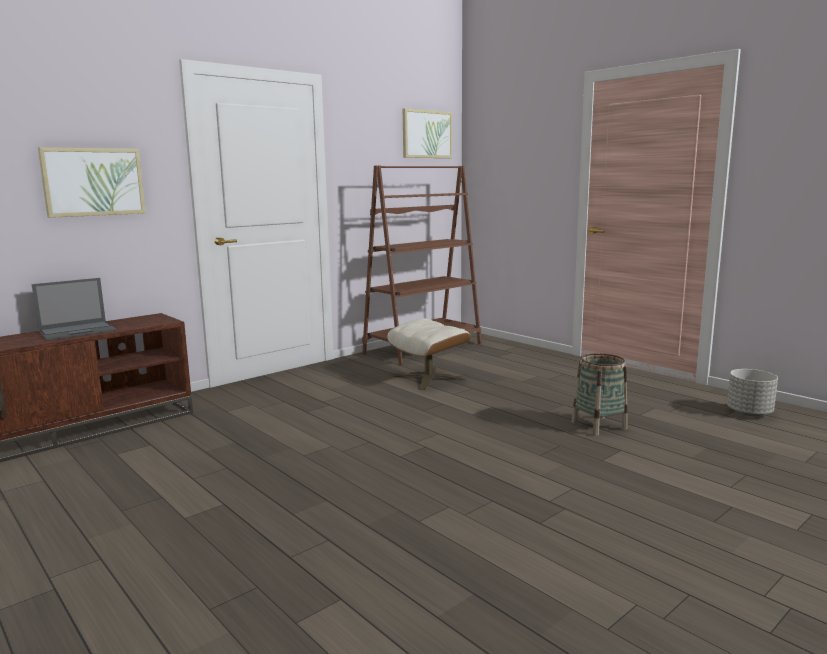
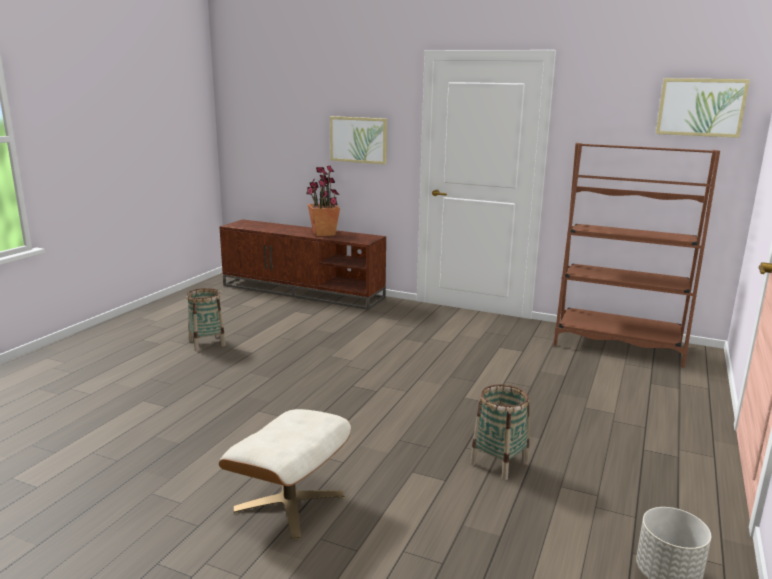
camera: 65 degrees right, 5 degrees up
(78, 331) = (323, 233): laptop -> potted plant
(129, 538) = (207, 343): none -> basket
(429, 378) = (533, 363): beige ottoman -> beige ottoman (290, 502)

